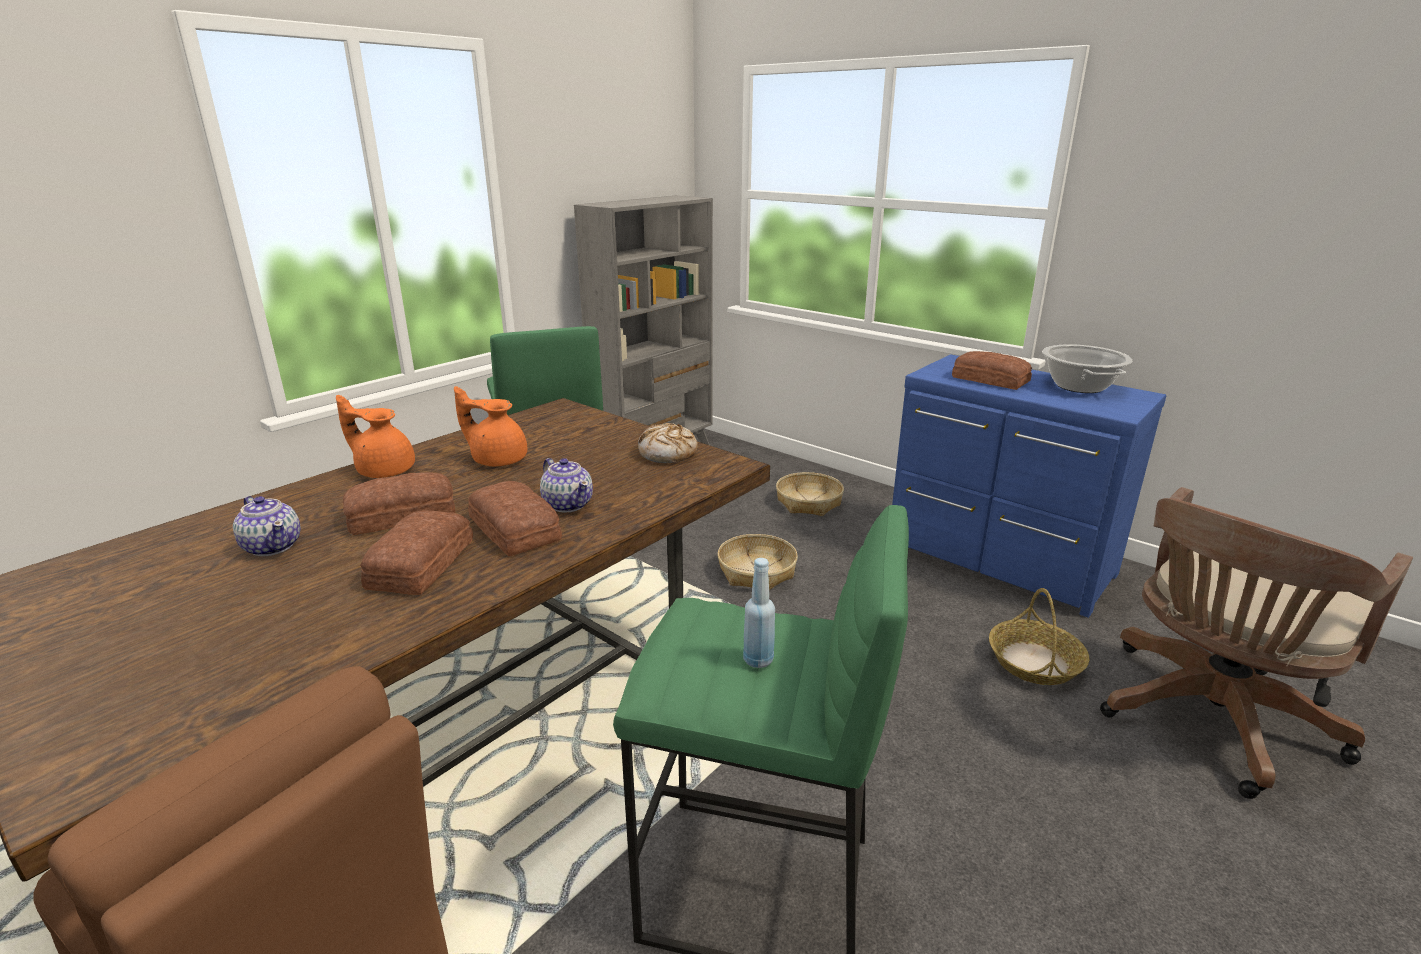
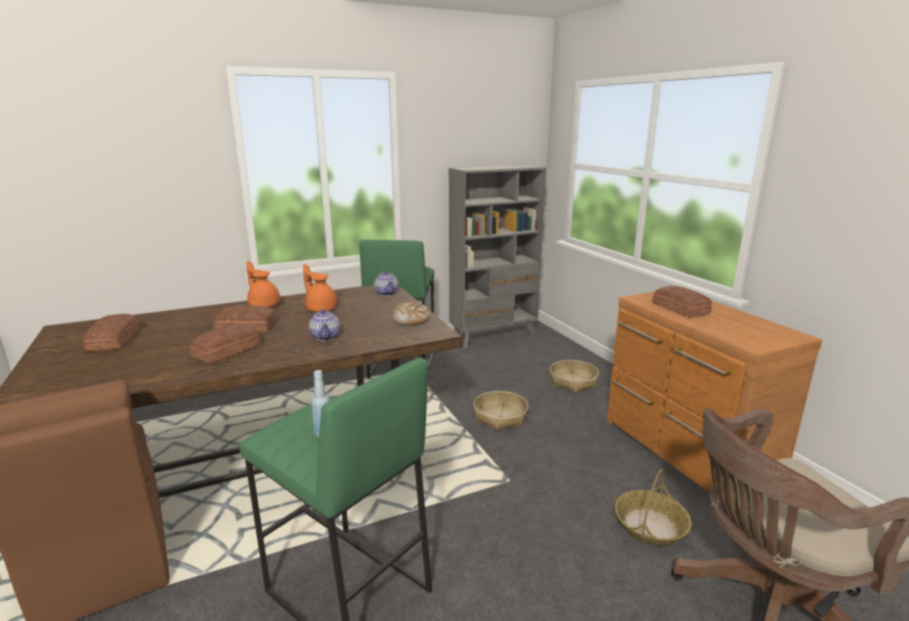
camera: 25 degrees right, 5 degrees down
(273, 546) = (180, 330): teapot -> teapot (387, 293)
(516, 528) = (287, 343): bread -> bread (115, 339)
(998, 562) = (685, 452): blue dresser -> brown dresser
(1079, 386) = (749, 323): cooking pot -> none

